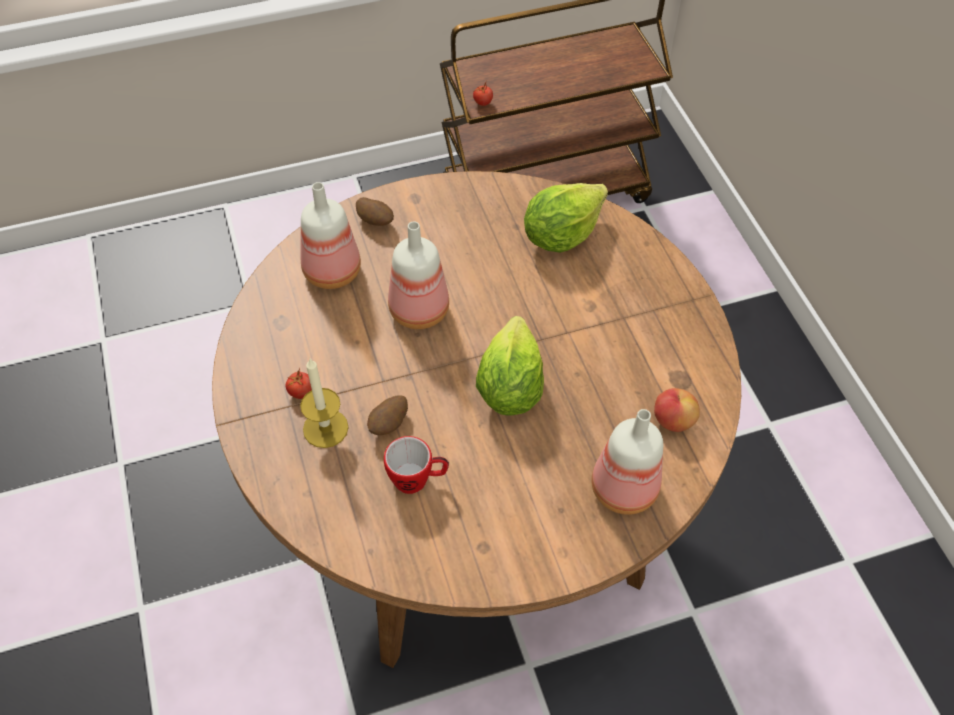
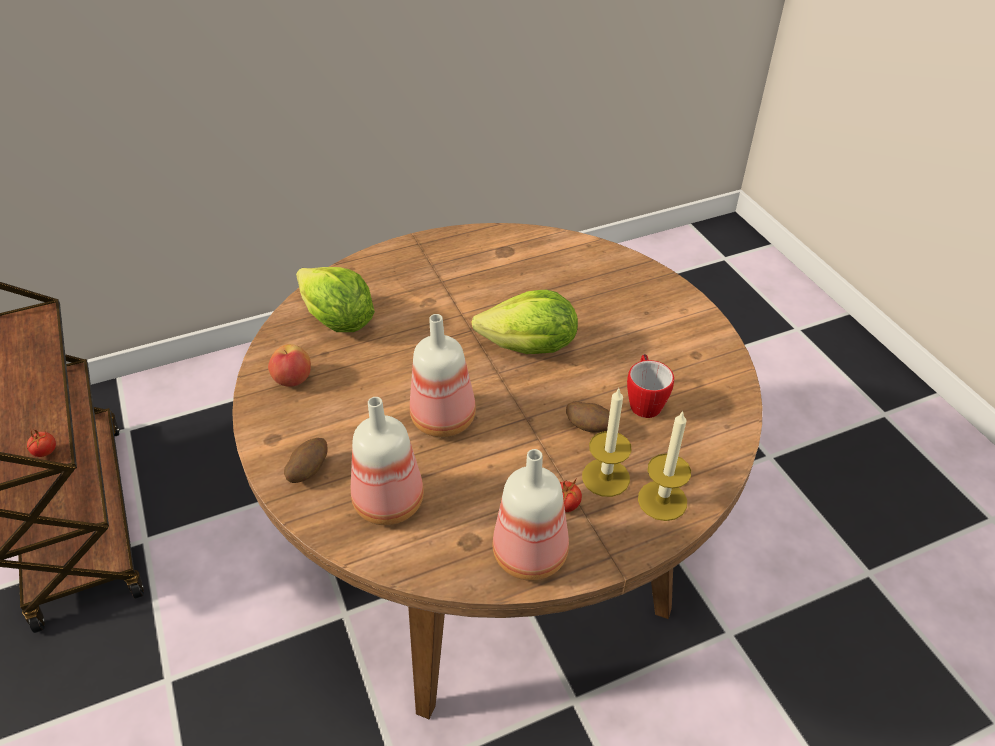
camera: 95 degrees left, 10 degrees down
(289, 469) = (662, 500): none -> candle
(622, 490) = (618, 280): bottle -> bottle (532, 555)
(672, 420) = (546, 255): apple -> apple (293, 380)

